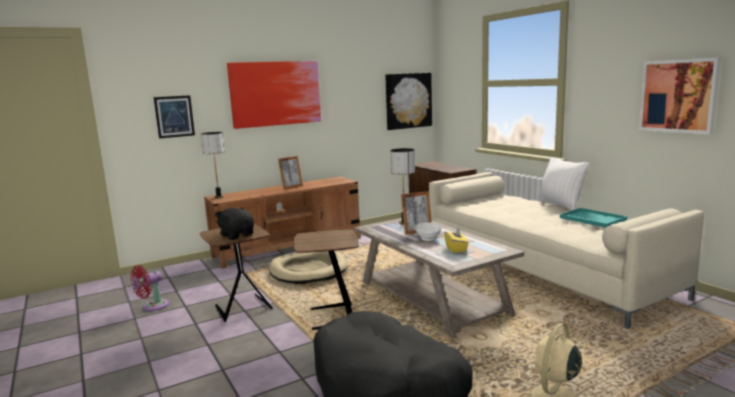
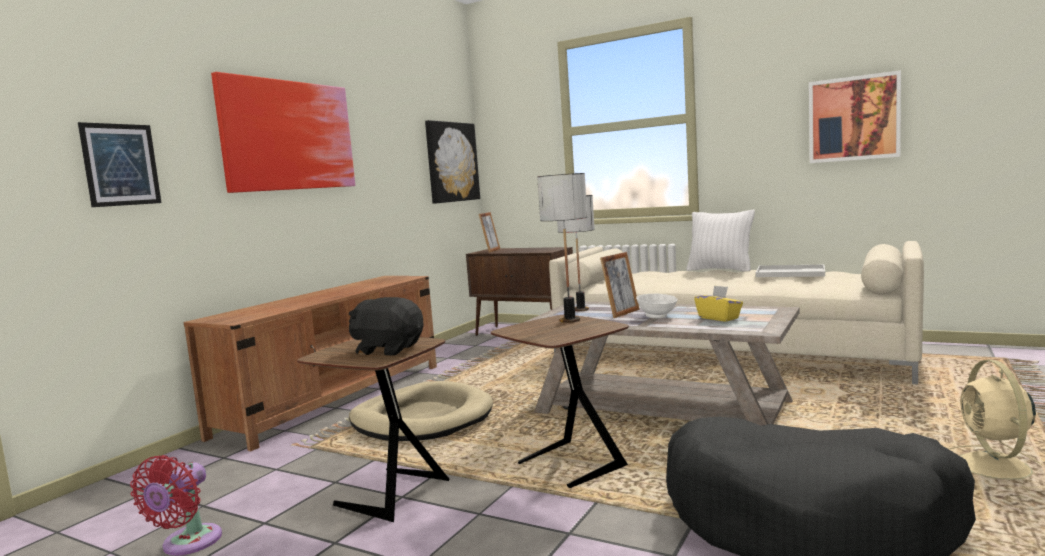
camera: 30 degrees left, 5 degrees down
(218, 197) = (222, 318): table lamp -> table lamp (570, 320)
(291, 187) = (334, 292): picture frame -> picture frame (491, 251)
(591, 219) = (788, 273): turquoise tray -> white tray

